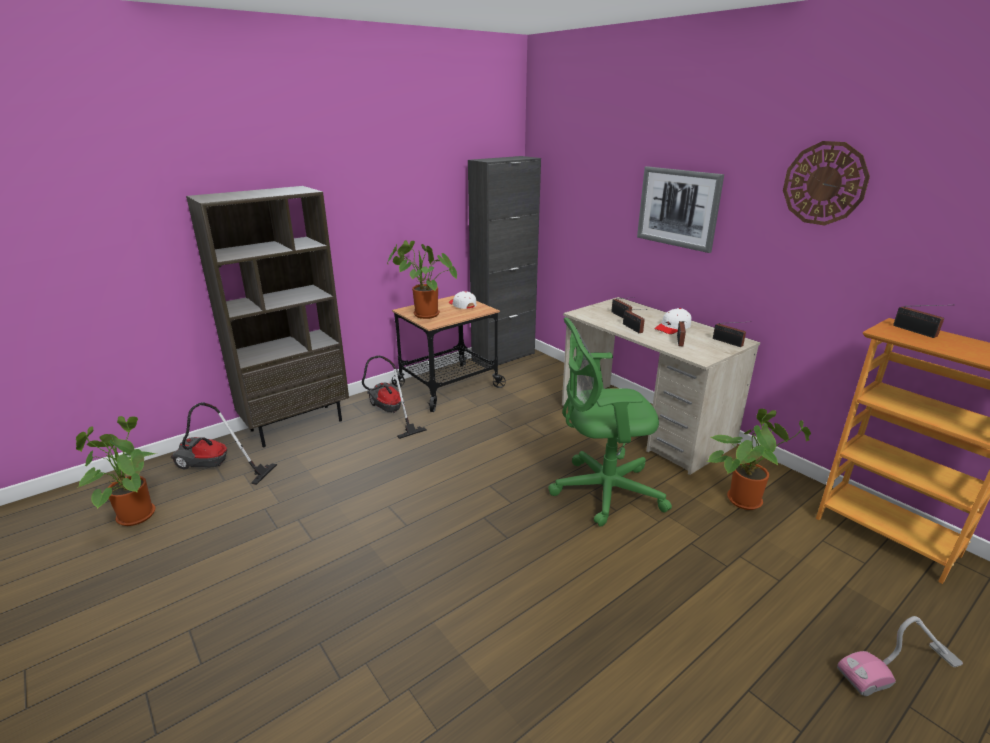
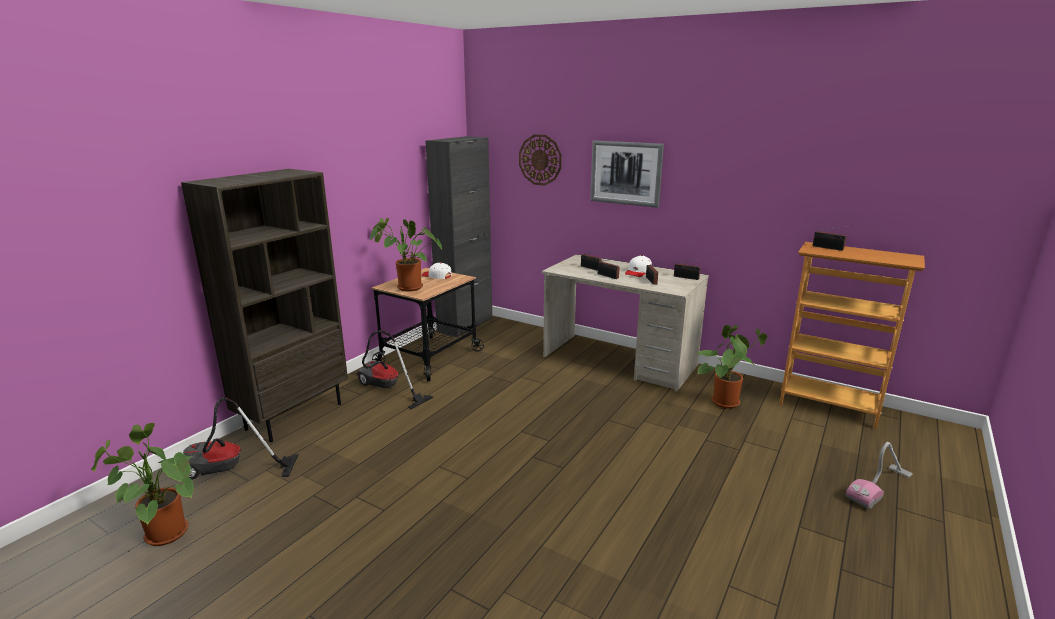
camera: 20 degrees left, 5 degrees down
(601, 491) = (616, 417): green office chair -> none
(824, 183) = (745, 146): wall clock -> wall clock (540, 160)

